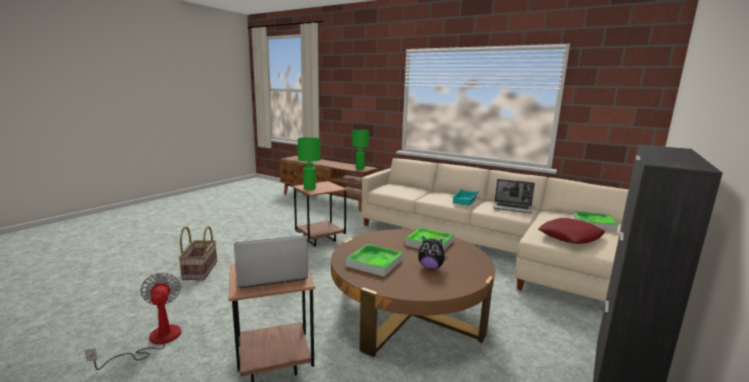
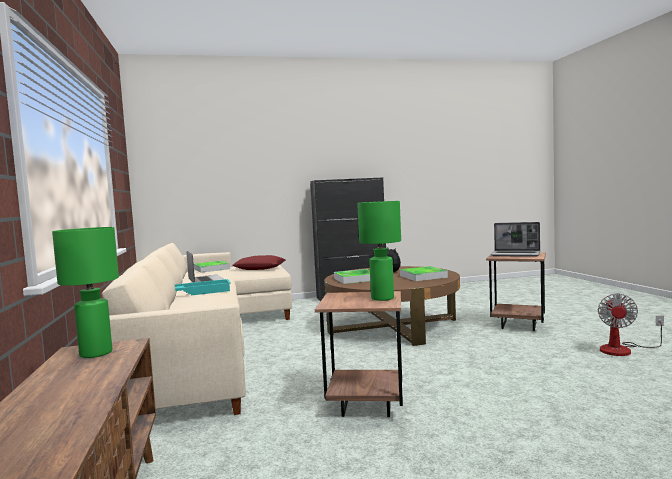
camera: 135 degrees left, 10 degrees down
(199, 270) = (604, 405): basket -> none

